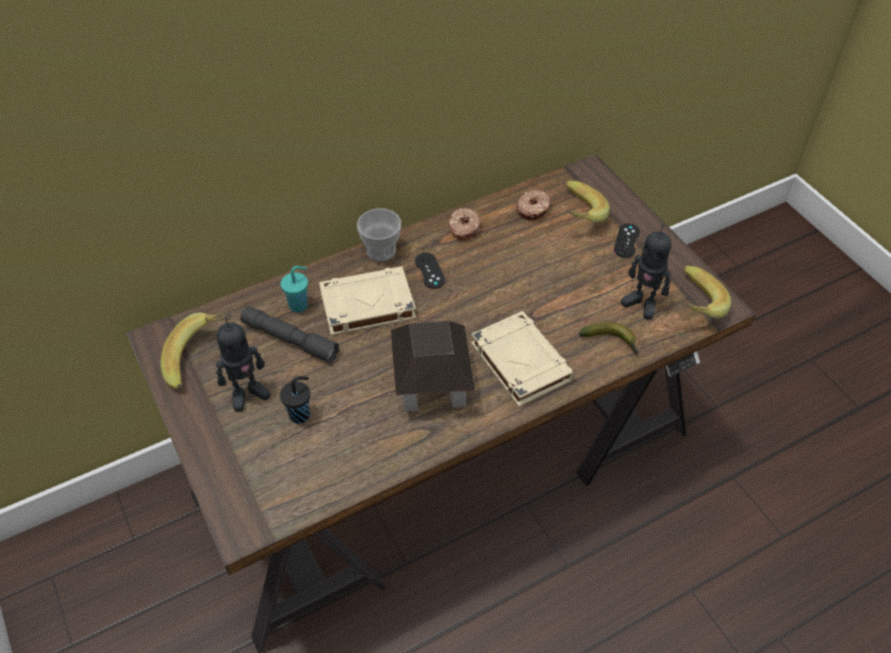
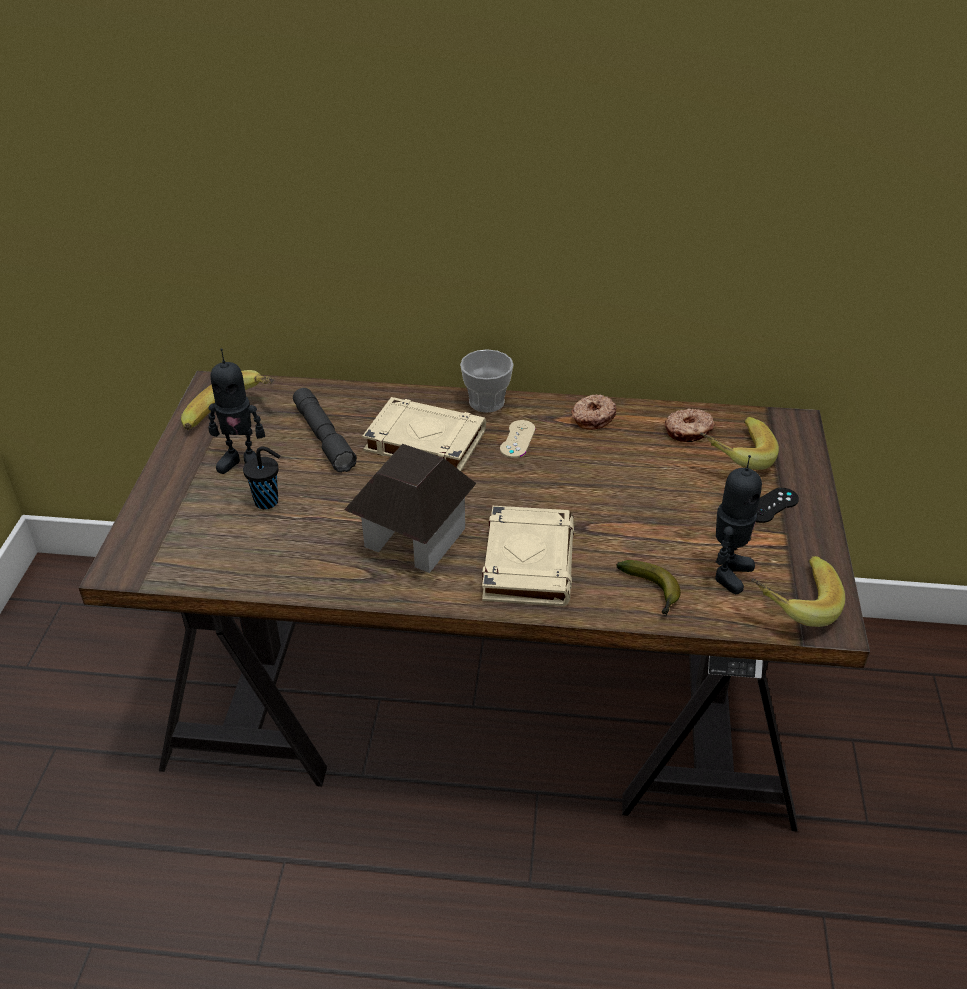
camera: 35 degrees right, 10 degrees down
(299, 305) = (362, 413): turquoise cup -> none
(429, 270) = (517, 439): black game controller -> beige game controller
(642, 303) = (727, 573): toy robot -> toy robot turned 135 degrees counterclockwise

